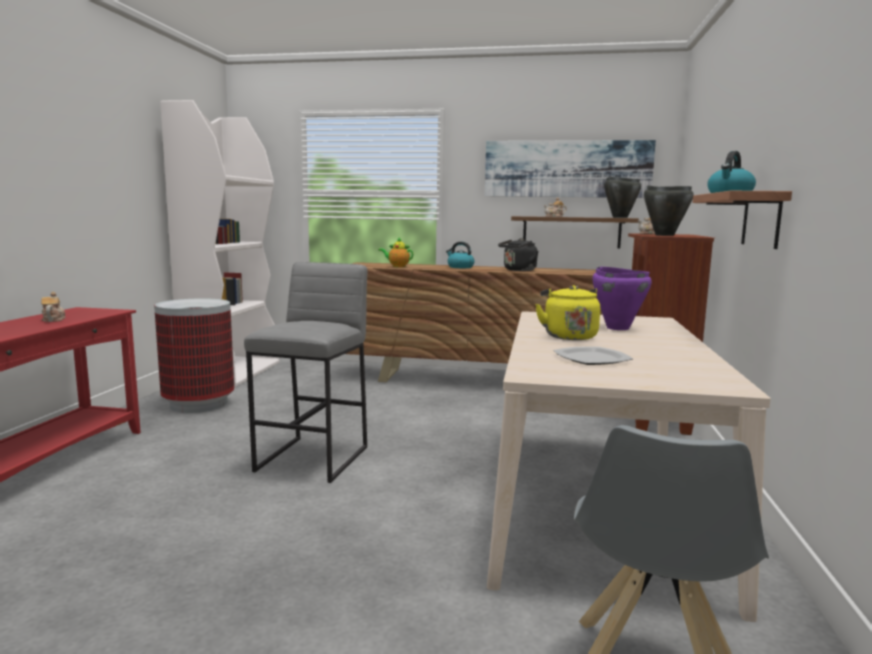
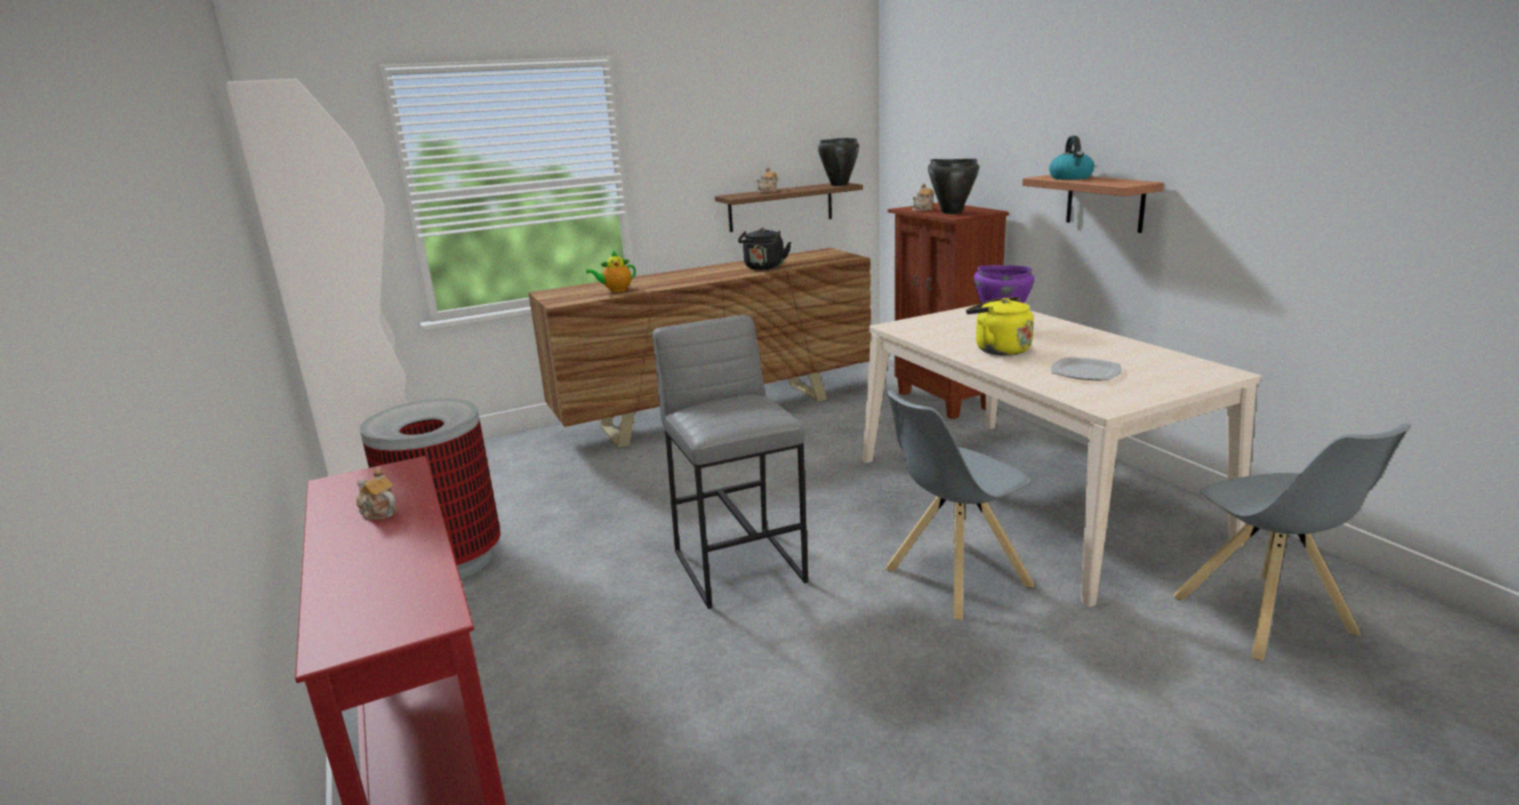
camera: 35 degrees left, 10 degrees up
(424, 522) = (953, 578): none -> grey chair
(460, 267) = (687, 275): kettle -> none
(567, 169) = (769, 130): picture -> none

